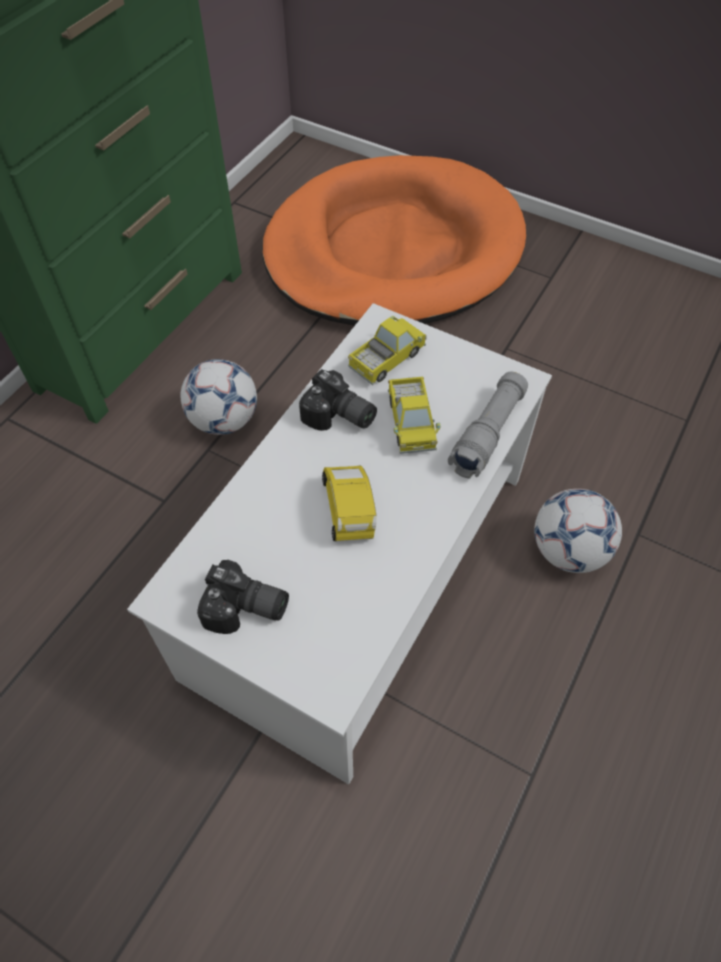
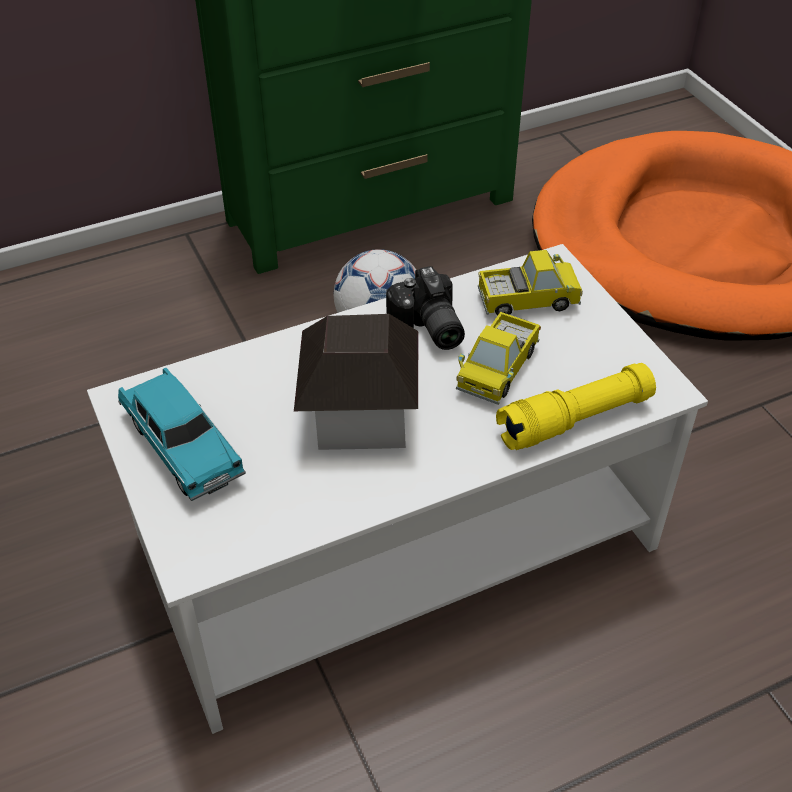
camera: 35 degrees right, 10 degrees down
(246, 610) = (182, 447): camera -> turquoise toy car
(350, 510) = (360, 415): yellow toy car -> toy house
(488, 433) = (575, 420): grey flashlight -> yellow flashlight
(568, 551) = (657, 656): football -> none

